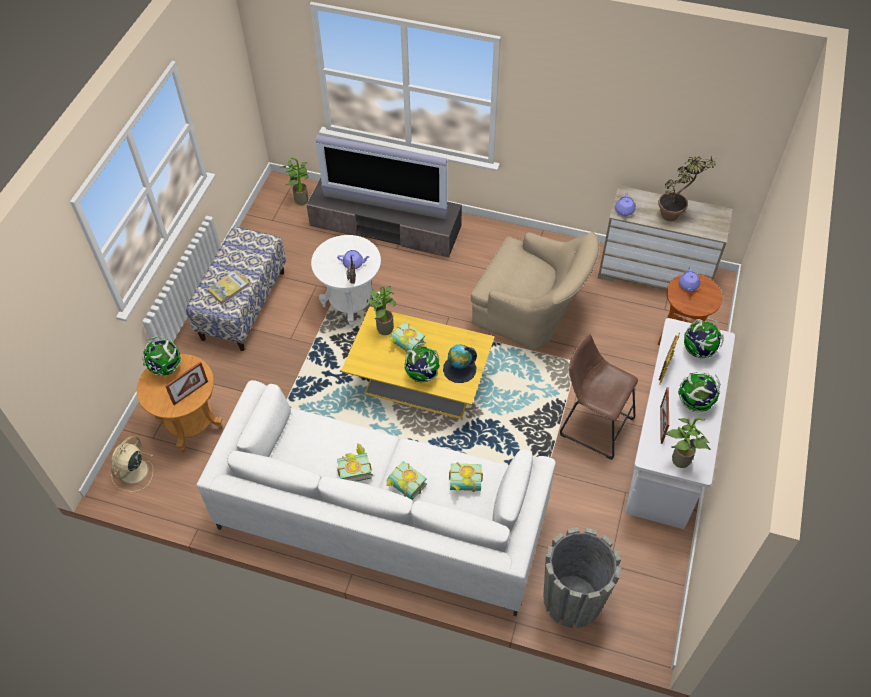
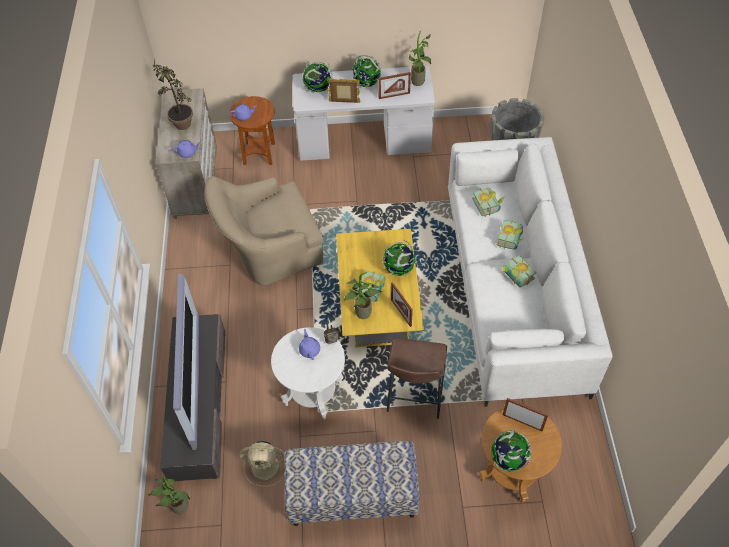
camera: 110 degrees left, 0 degrees up
(133, 472) = (584, 499): beige fan -> beige fan (266, 466)
(229, 288) = (375, 467): book -> none
(369, 358) = (401, 313): none -> picture frame
(459, 369) = (381, 246): globe -> none
(532, 312) = (269, 251): beige armchair -> beige armchair turned 120 degrees counterclockwise
(592, 424) = (365, 186): brown stool -> brown stool (414, 395)

